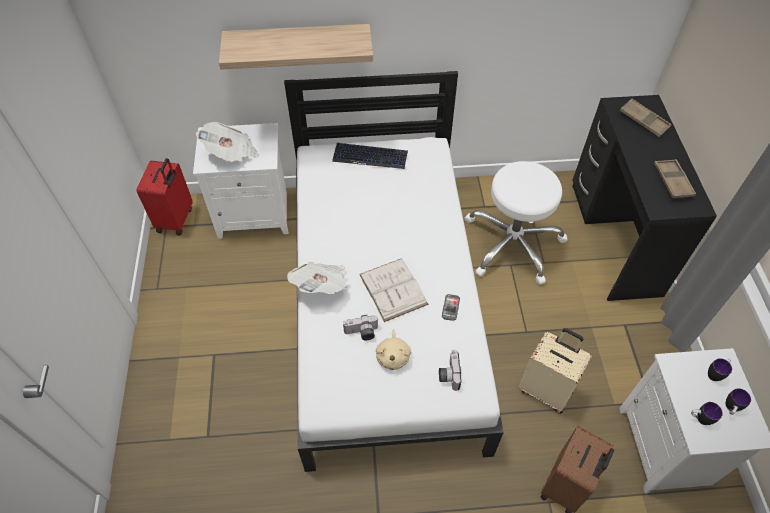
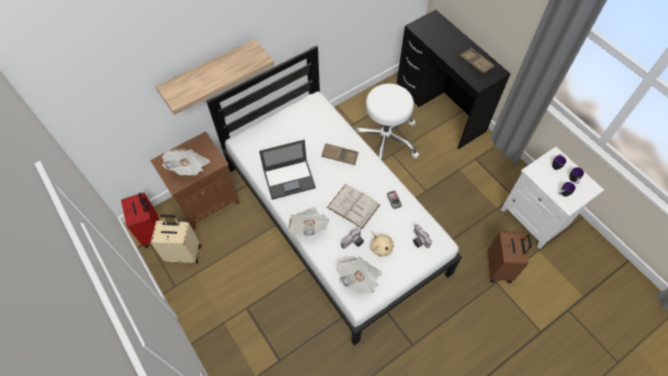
camera: 30 degrees left, 5 degrees up
(255, 214) = (207, 200): white nightstand -> brown nightstand
(339, 220) = (290, 178): none -> laptop
(339, 380) = (359, 279): none -> newspaper
(370, 157) = (280, 126): keyboard -> none
(546, 389) = (457, 219): beige suitcase -> beige suitcase (184, 253)
(643, 120) = (438, 30): brown tray -> brown tray (340, 156)

